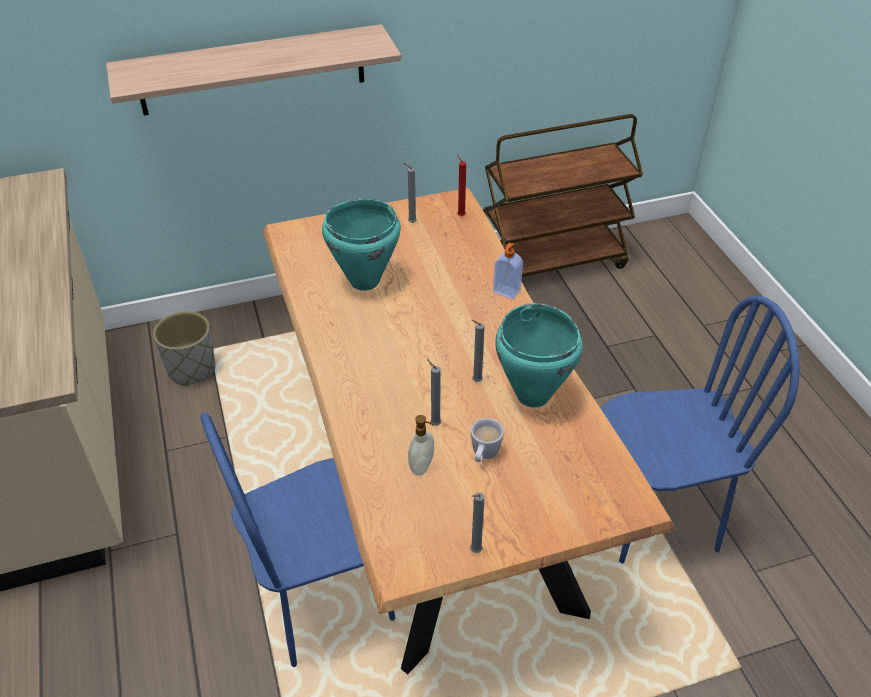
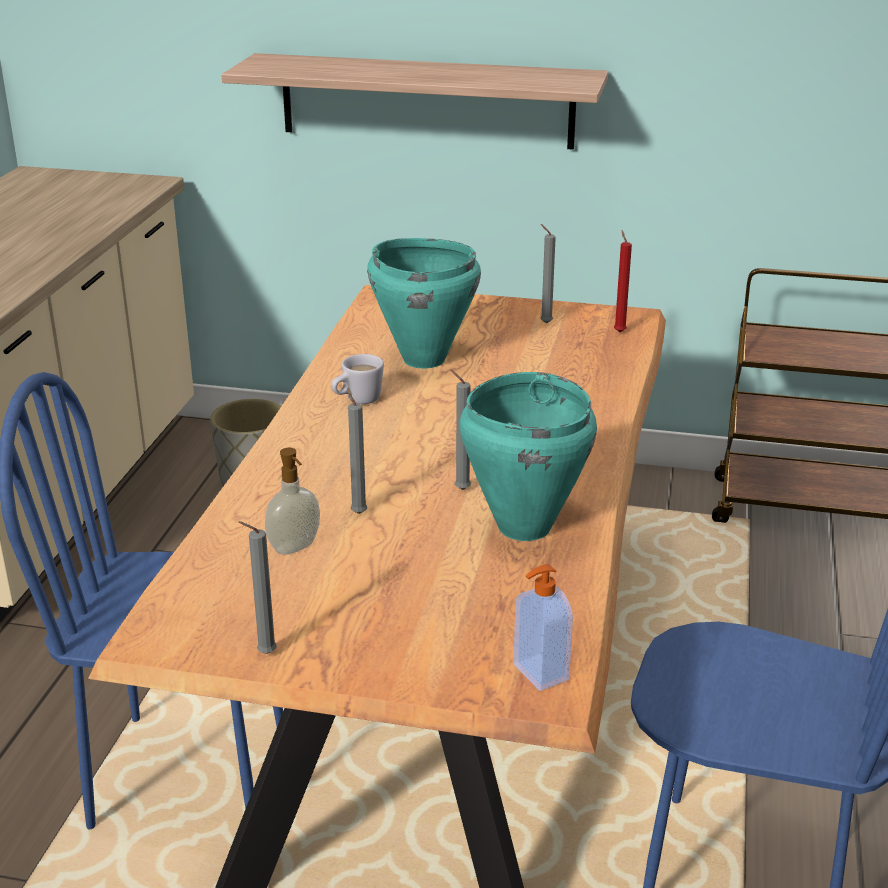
camera: 30 degrees right, 15 degrees down
(484, 455) = (387, 563): white mug -> white mug (357, 401)
(506, 292) = (601, 417): soap dispenser -> soap dispenser (539, 673)

